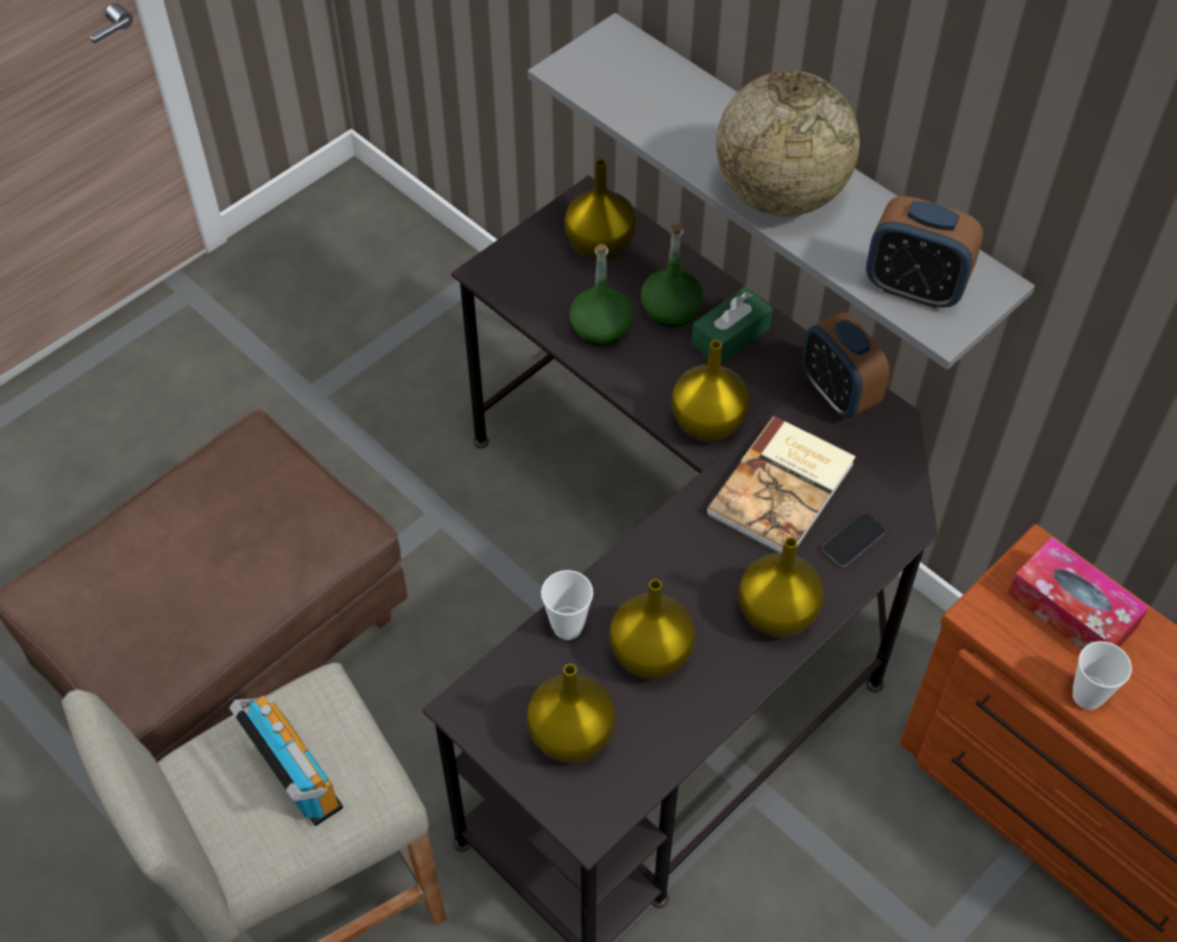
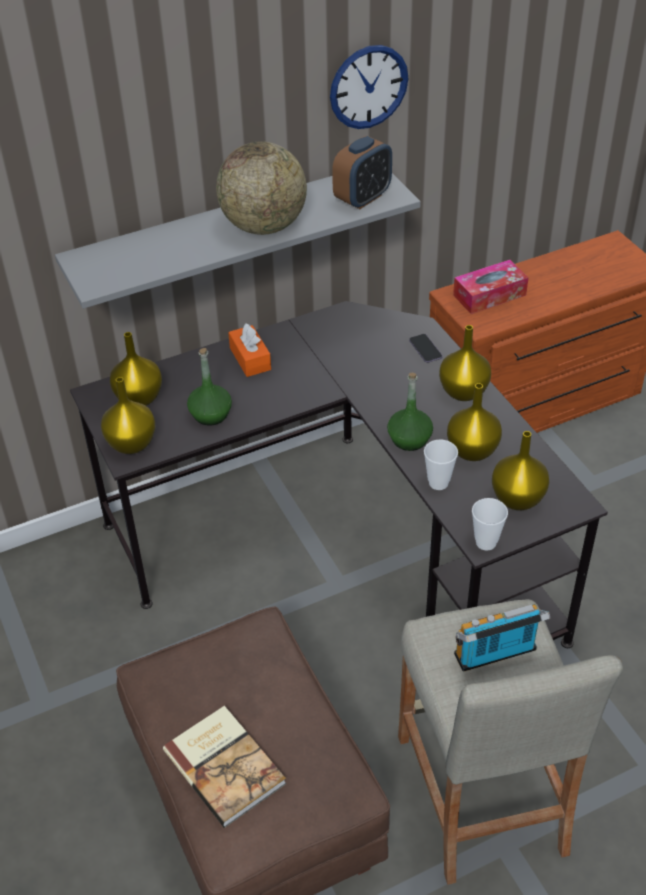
camera: 70 degrees left, 10 degrees down
(671, 310) = (214, 379): green bottle -> green bottle (409, 439)
(706, 423) = (312, 386): yellow vase -> yellow vase (131, 444)
(730, 336) = (250, 359): green tissue box -> orange tissue box
(784, 489) = (377, 366): book -> book (225, 765)
(838, 393) = (317, 327): alarm clock -> none
(1048, 164) = (368, 87): none -> wall clock
(1087, 696) = (542, 305): cup -> cup (486, 542)

